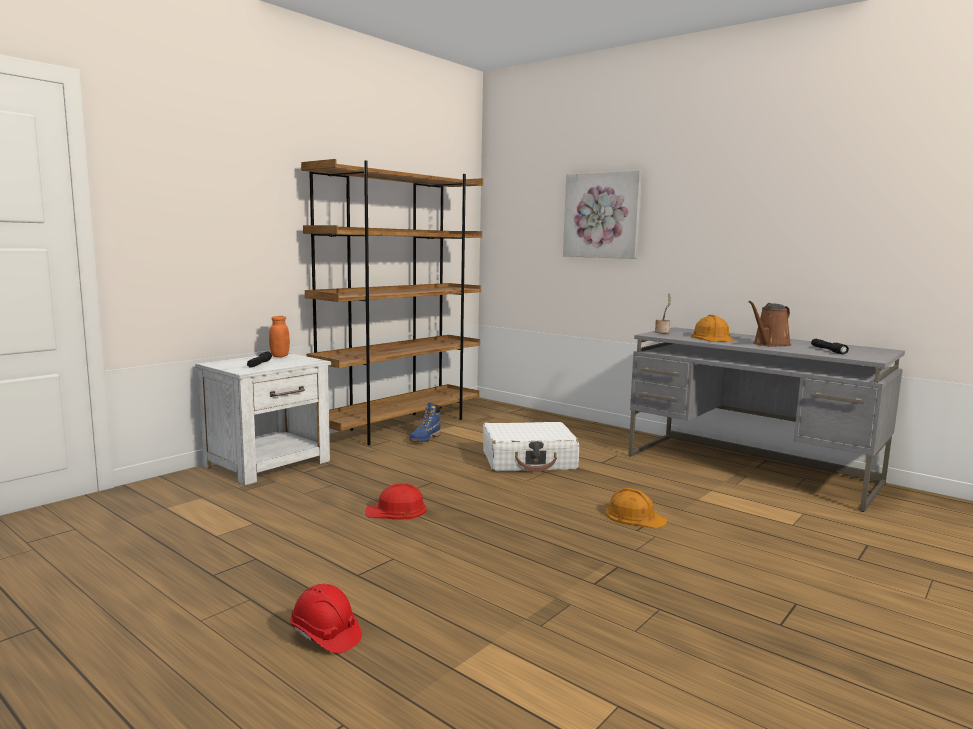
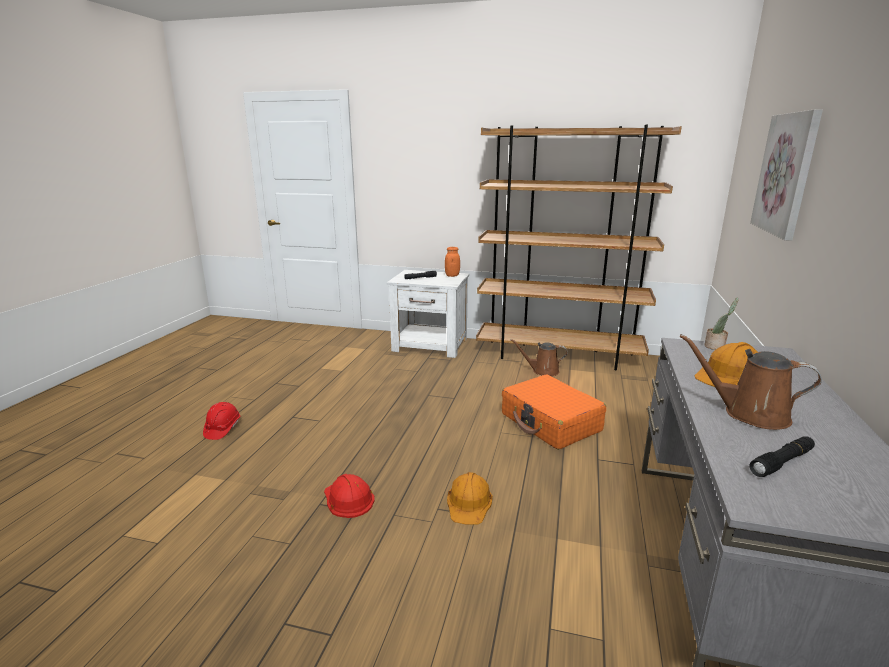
camera: 65 degrees right, 10 degrees up
(396, 510) = (392, 401): red hard hat -> red hard hat (348, 499)
(425, 439) = (542, 371): blue boot -> brown watering can
(529, 460) = (550, 422): white suitcase -> orange suitcase

